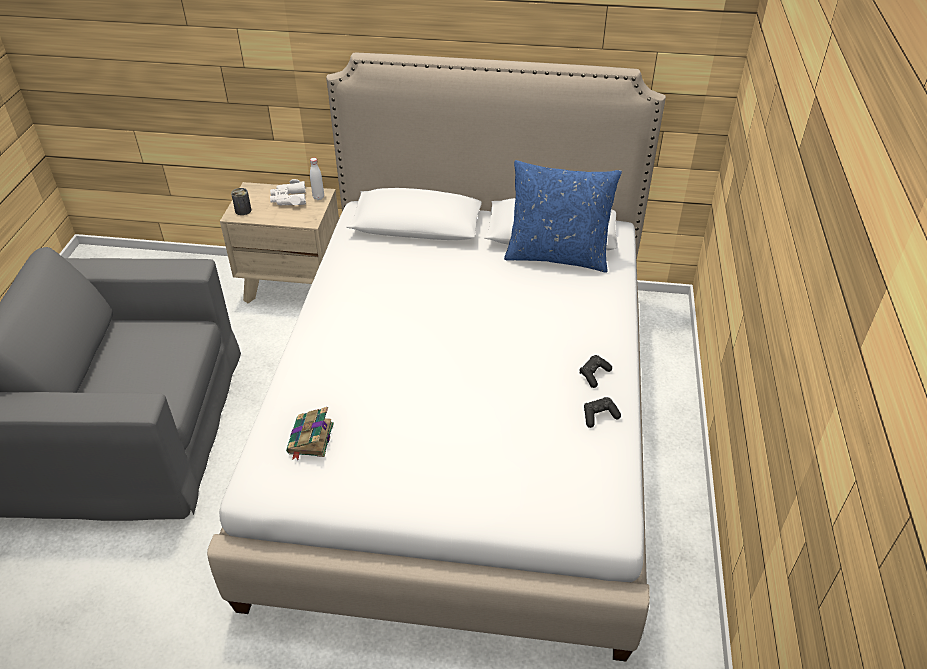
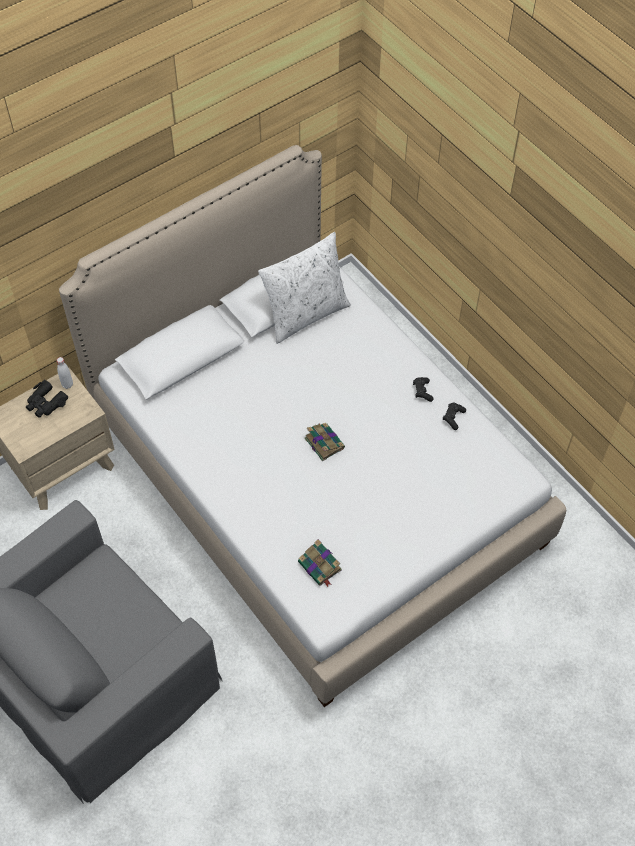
camera: 45 degrees left, 15 degrees up
(243, 210) = (24, 440): can -> none
(289, 199) = (46, 403): white binoculars -> black binoculars
(447, 351) = (324, 442): none -> book
(557, 256) = (305, 314): blue pillow -> white pillow

